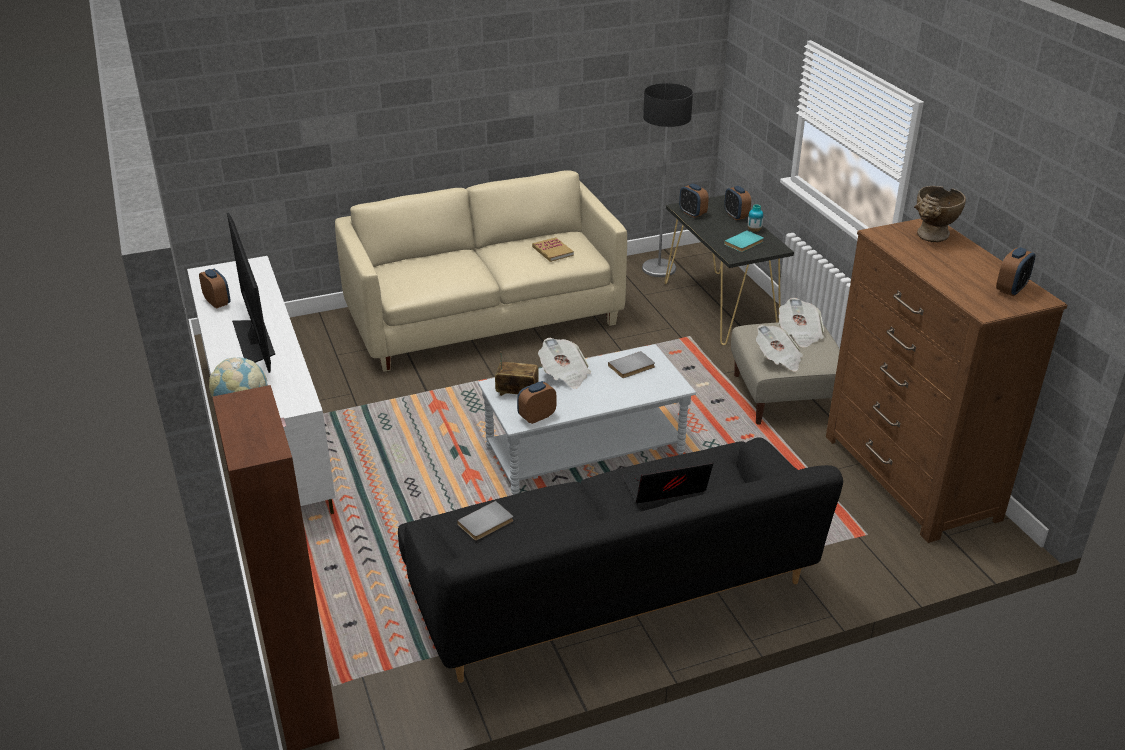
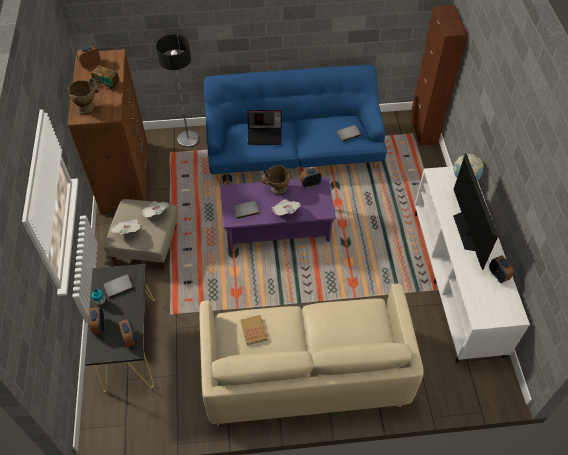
camera: 165 degrees left, 20 degrees up
(517, 392) = (316, 203): radio -> radio (107, 84)
(584, 451) = (278, 228): grey coffee table -> purple coffee table
(595, 399) = (276, 189): none -> beige vase
(611, 589) = (293, 150): black sofa -> blue sofa
(658, 269) = (146, 411): floor lamp -> floor lamp (188, 139)
(745, 243) = (118, 286): turquoise book -> grey book

